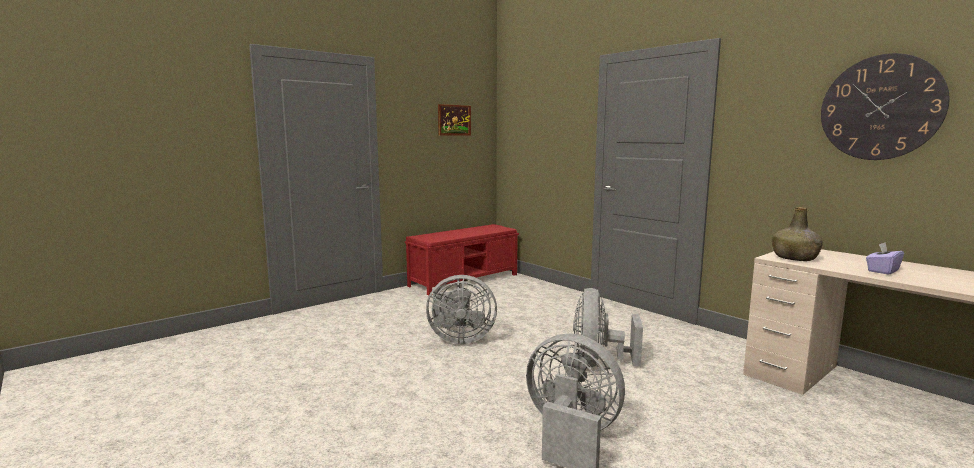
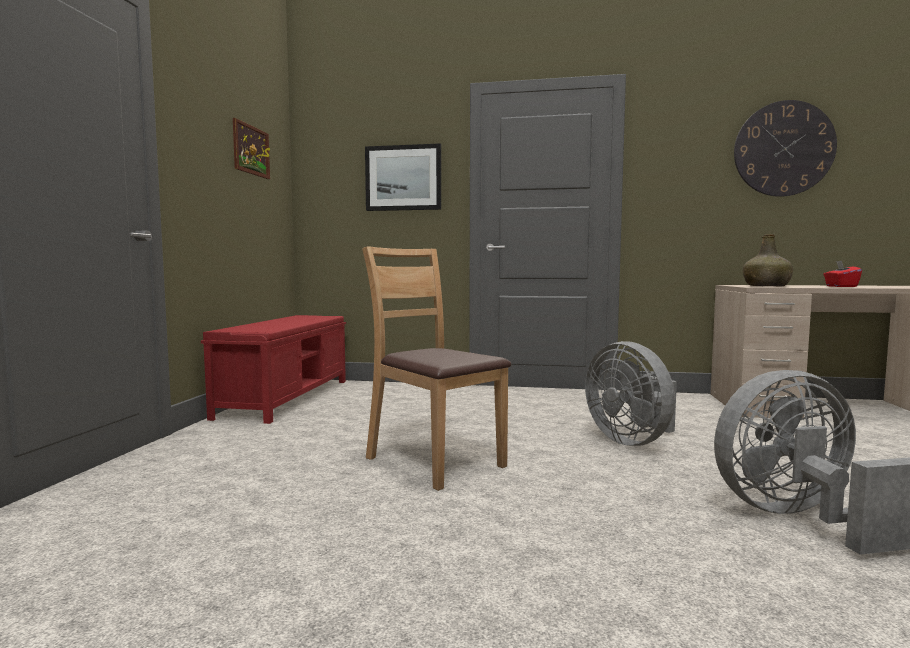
camera: 40 degrees left, 5 degrees down
(459, 339) = (434, 461): grey fan -> brown chair
(556, 131) = (403, 178): none -> picture
(882, 271) = (840, 286): purple tissue box -> red tissue box

